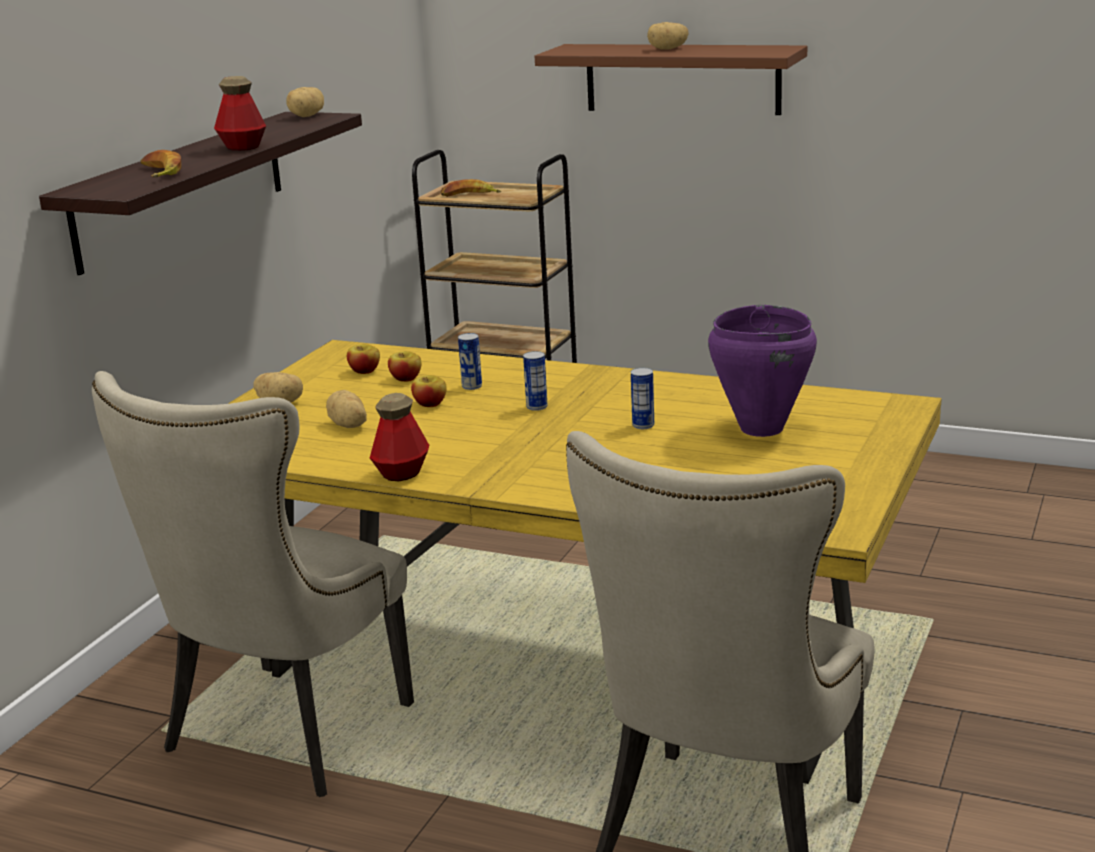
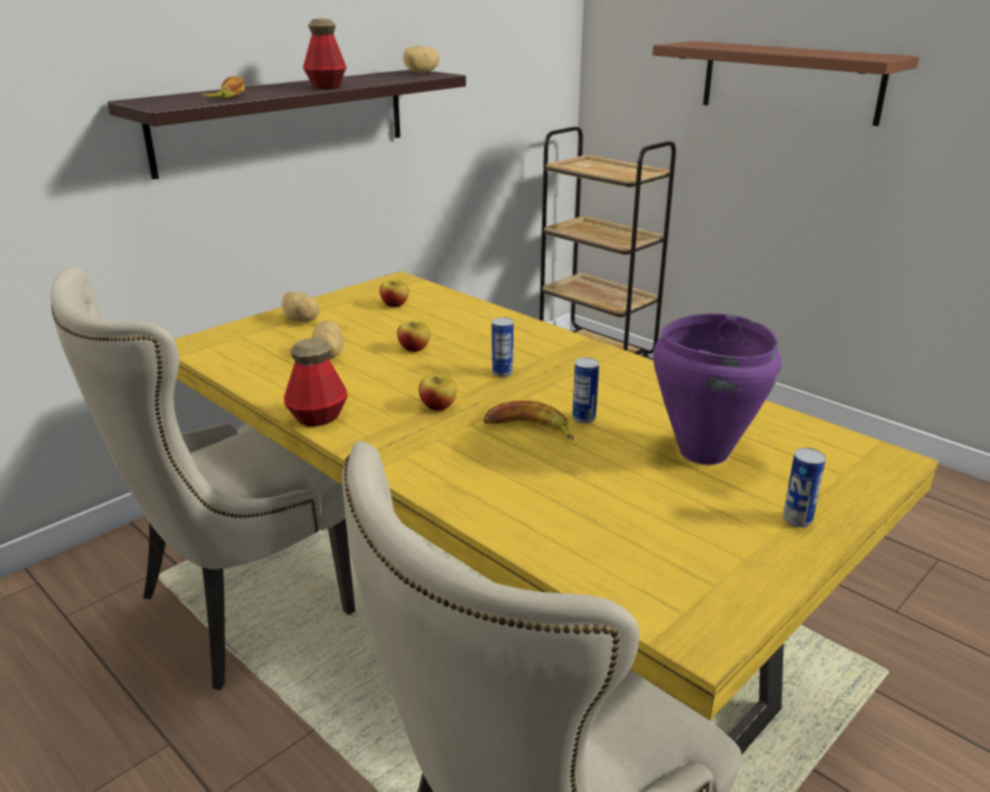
camera: 20 degrees right, 5 degrees up
(406, 379) = (419, 319): apple -> apple (438, 406)
(470, 195) = (590, 168): banana -> banana (529, 429)
(472, 386) = (466, 338): can -> can (797, 519)
(667, 49) = (776, 49): potato -> none

